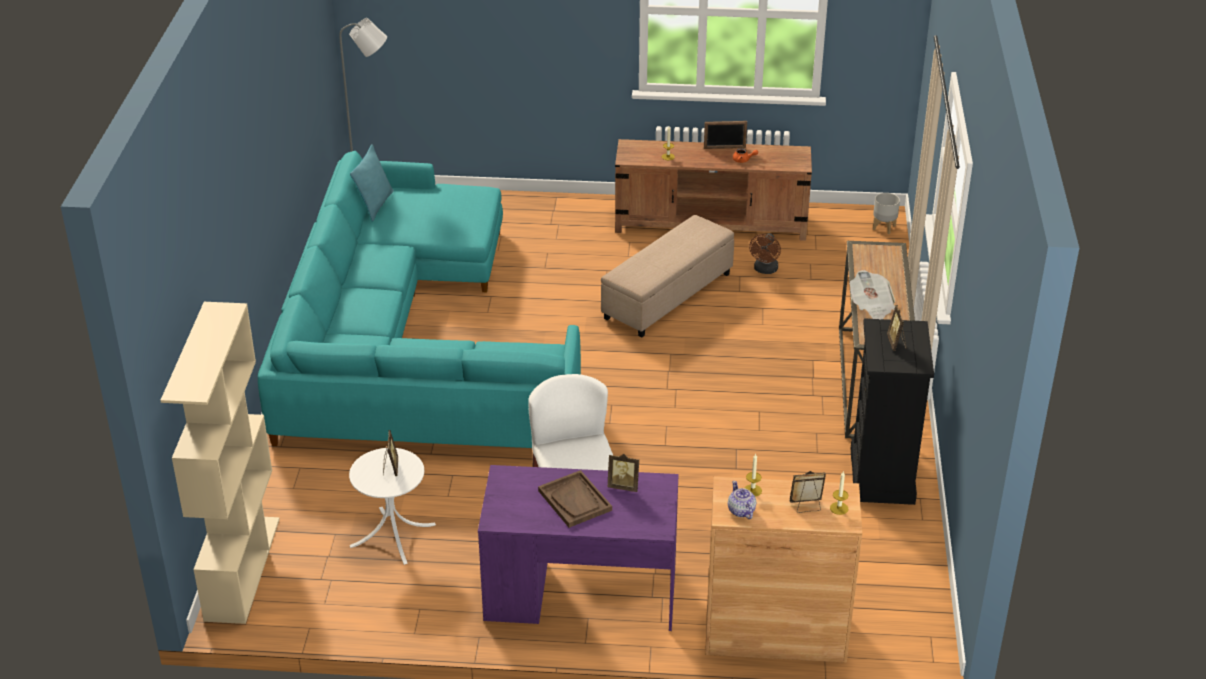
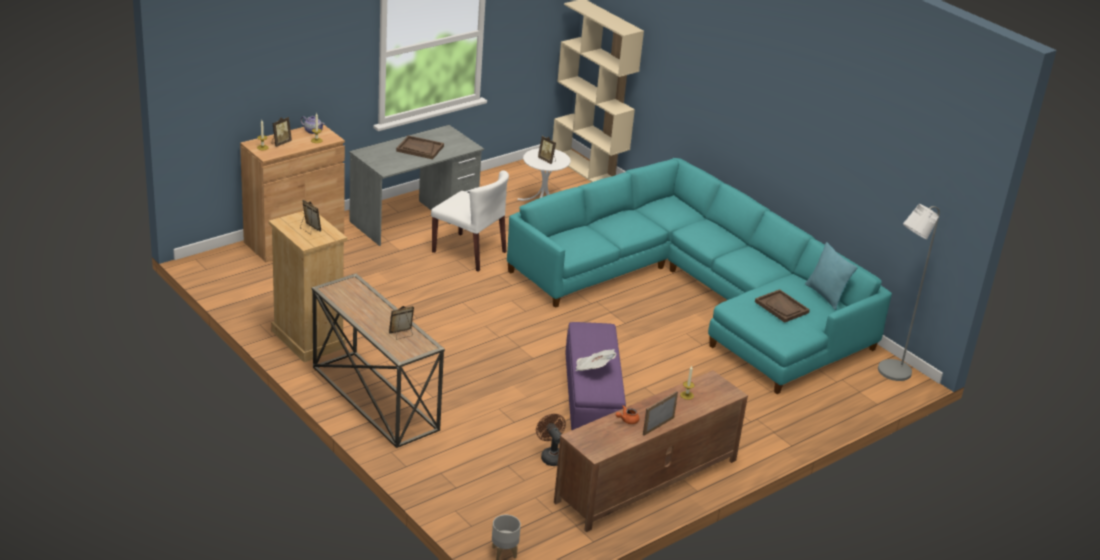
camera: 135 degrees right, 5 degrees down
(437, 210) = (782, 307): none -> brown tray
(580, 594) = (414, 219): purple desk -> grey desk
(624, 486) = (404, 162): picture frame -> picture frame (402, 334)
(668, 296) = (590, 399): beige ottoman -> purple ottoman
(871, 306) = (372, 305): newspaper -> newspaper (593, 369)
(882, 476) = (308, 339): black dresser -> beige dresser

